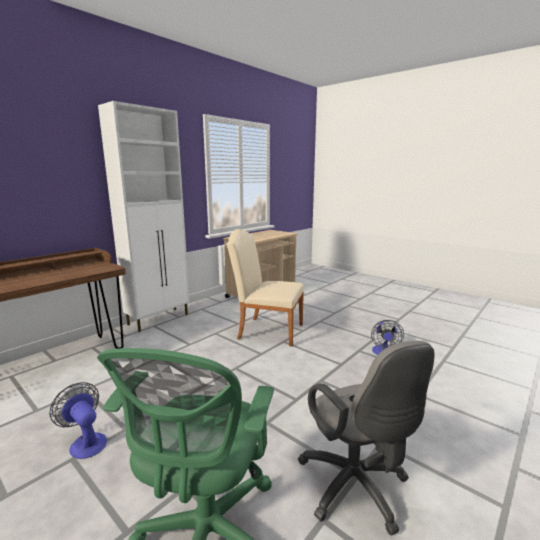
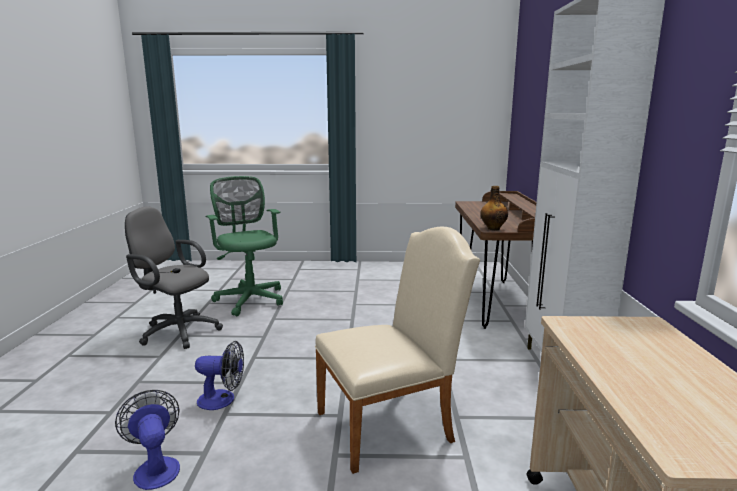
camera: 140 degrees right, 0 degrees up
(85, 442) = (364, 295): fan -> fan (223, 400)
(109, 267) = (493, 228): none -> bottle

